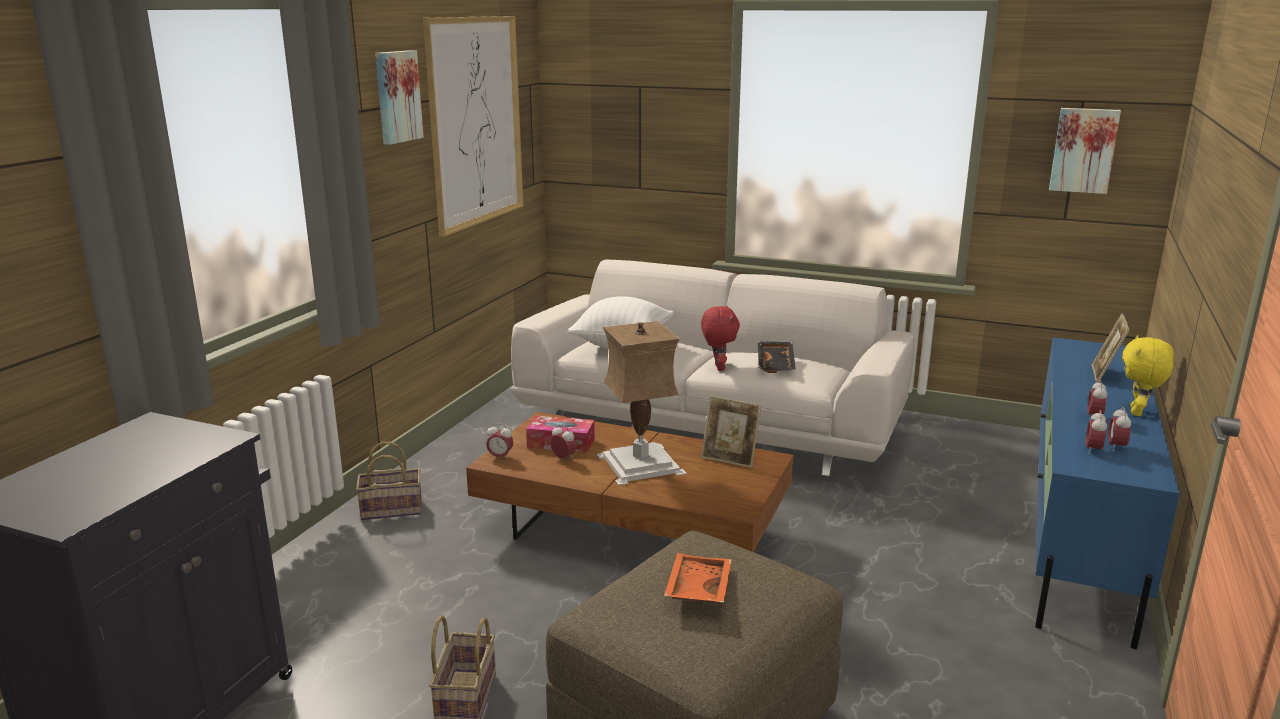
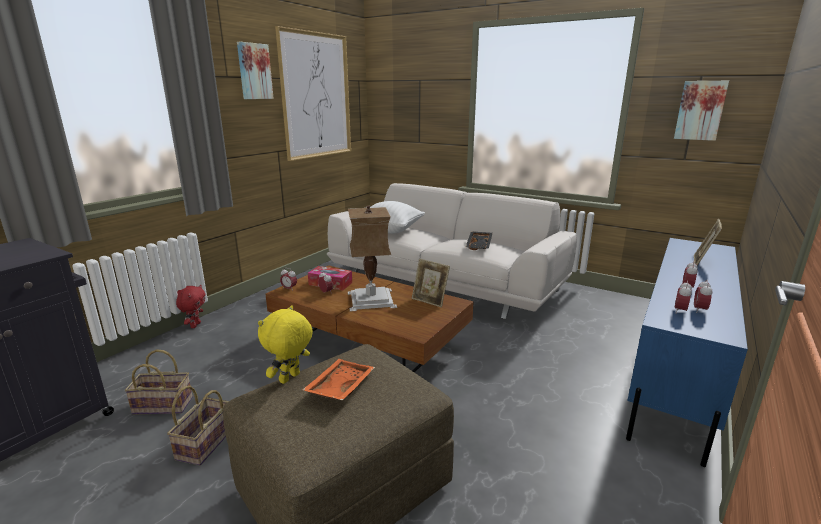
camera: 10 degrees right, 0 degrees up
(393, 509) = (237, 317): basket -> basket (165, 405)
(718, 368) = (442, 245): red plush toy -> red plush toy (195, 325)
(1138, 412) = (723, 287): yellow plush toy -> yellow plush toy (290, 378)

